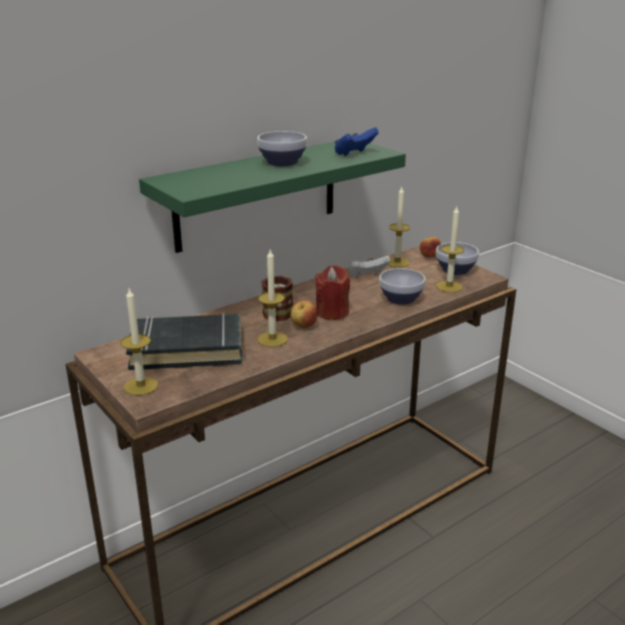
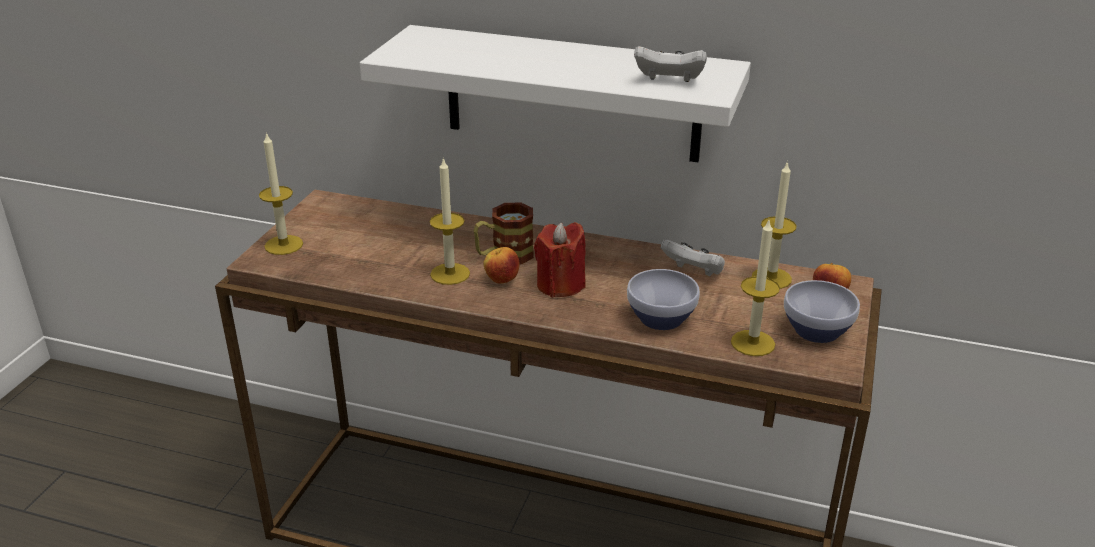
camera: 55 degrees right, 5 degrees up
(187, 349) = (377, 237): black book -> none
(257, 194) = (572, 94): green shelf -> white shelf
(281, 163) = (563, 59): bowl -> none
(354, 154) = (669, 81): blue game controller -> white game controller

